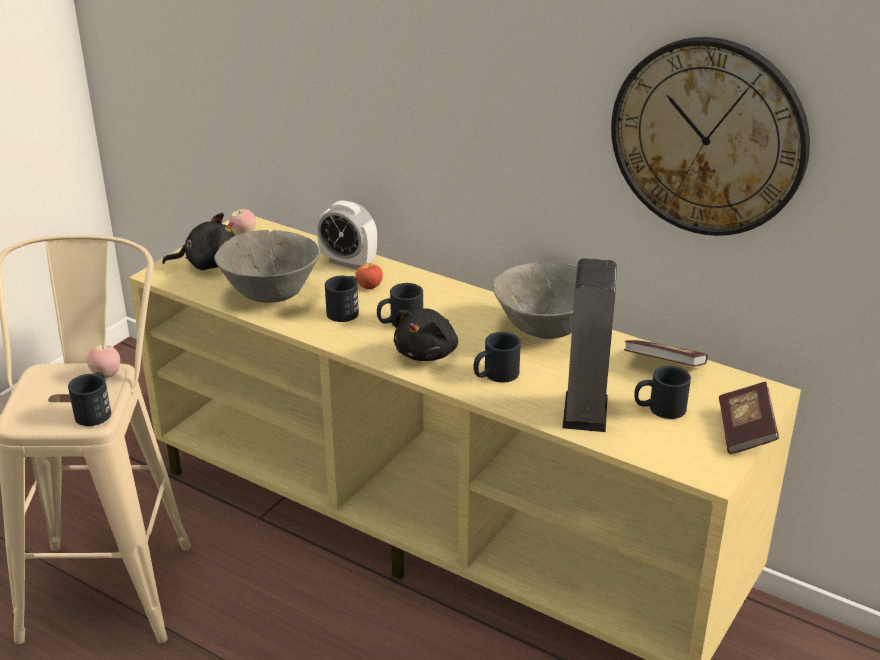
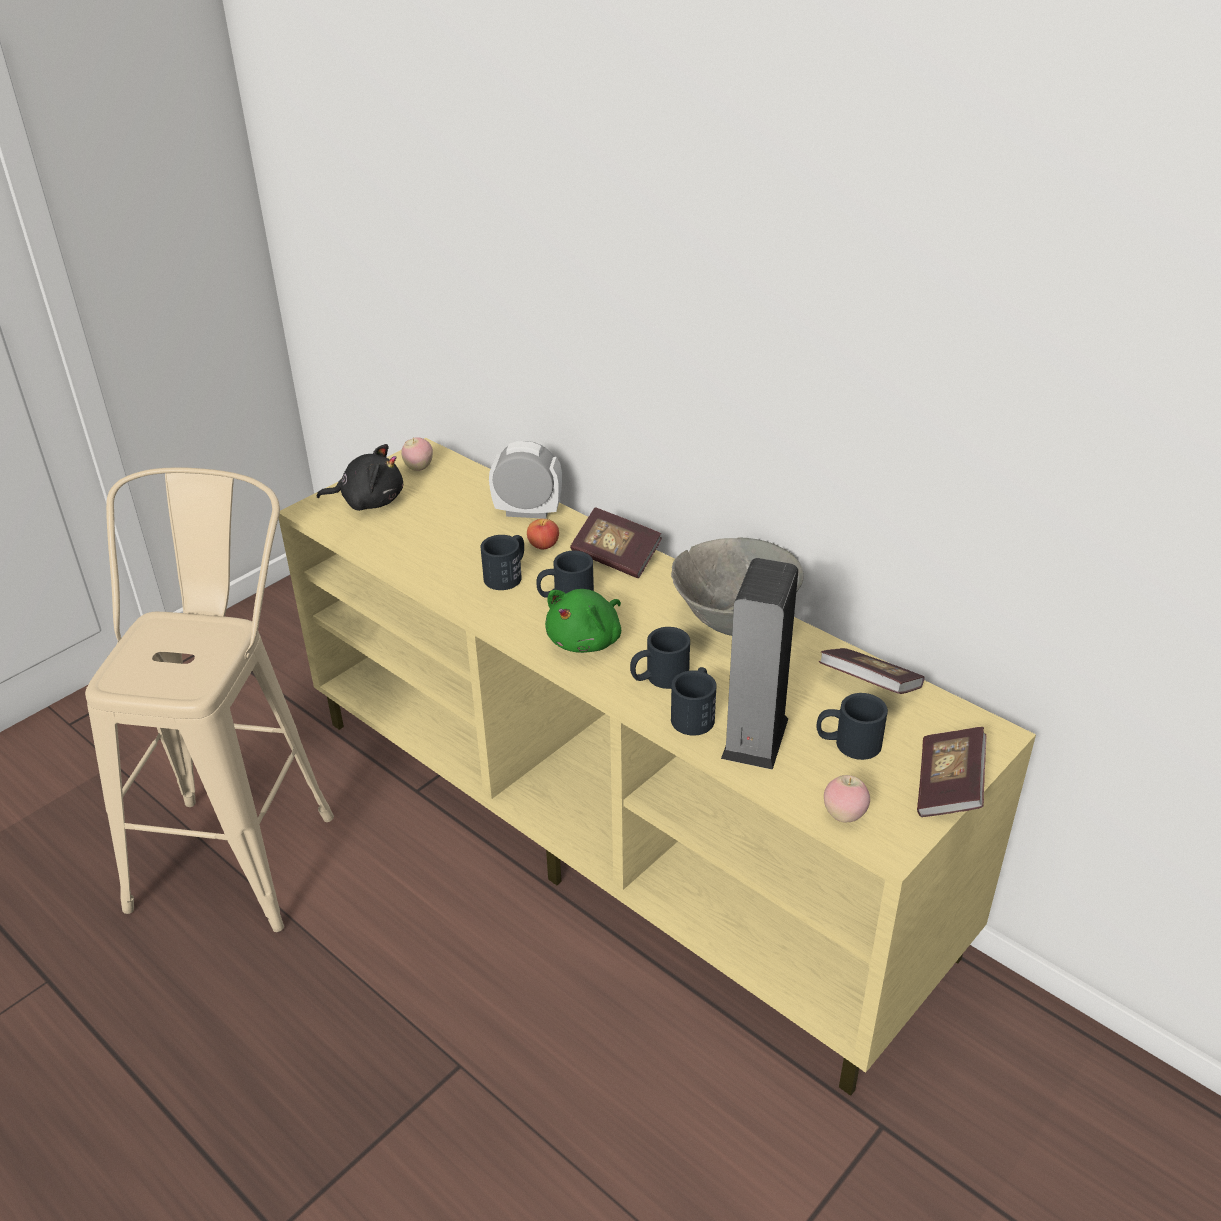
camera: 10 degrees right, 5 degrees up
(96, 410) = (199, 677): black mug -> black mug (695, 714)
(106, 375) = (223, 633): apple -> apple (844, 816)
(270, 295) = (427, 547): grey bowl -> none
(348, 262) = (527, 512): alarm clock -> alarm clock turned 150 degrees clockwise
(427, 353) = (587, 640): black plush toy -> green plush toy
(433, 290) = (616, 557): none -> book
(708, 137) = (938, 412): wall clock -> none

